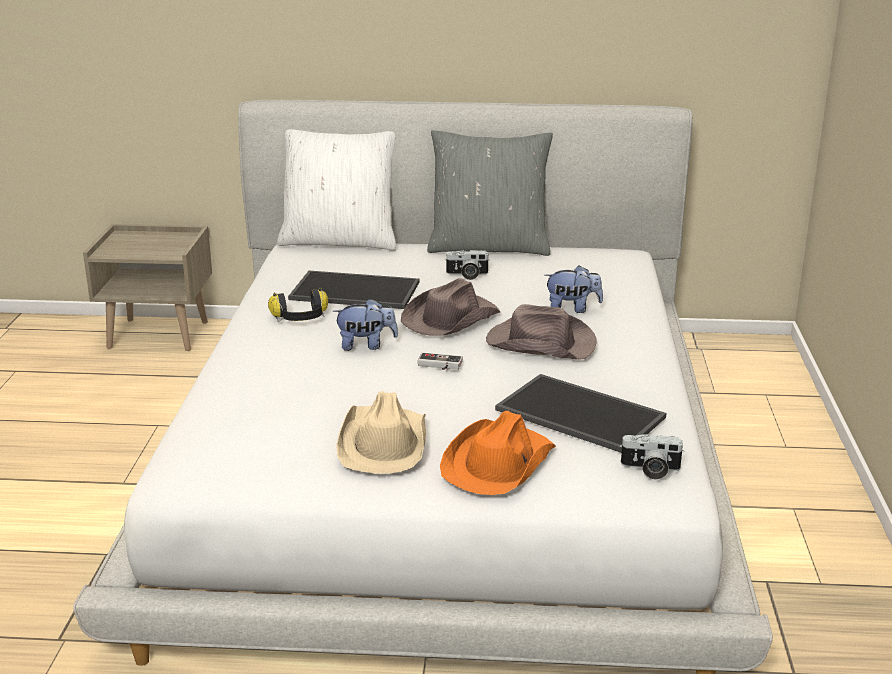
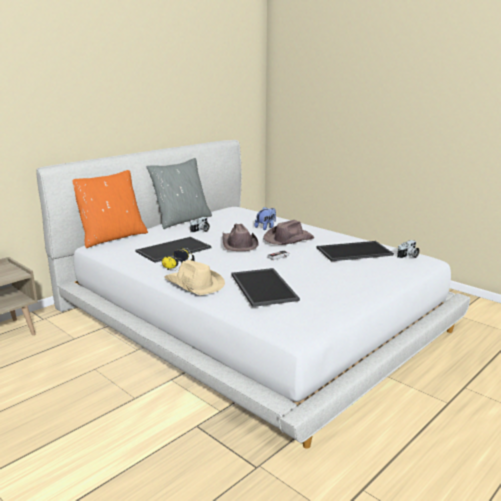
camera: 50 degrees left, 5 degrees down
(289, 397) = (265, 287): none -> tray
(340, 241) = (112, 237): white pillow -> orange pillow
(366, 345) = (234, 263): plush toy -> none
(383, 443) = (331, 285): beige hat -> beige hat (194, 284)
(498, 463) = (374, 273): orange hat -> none

